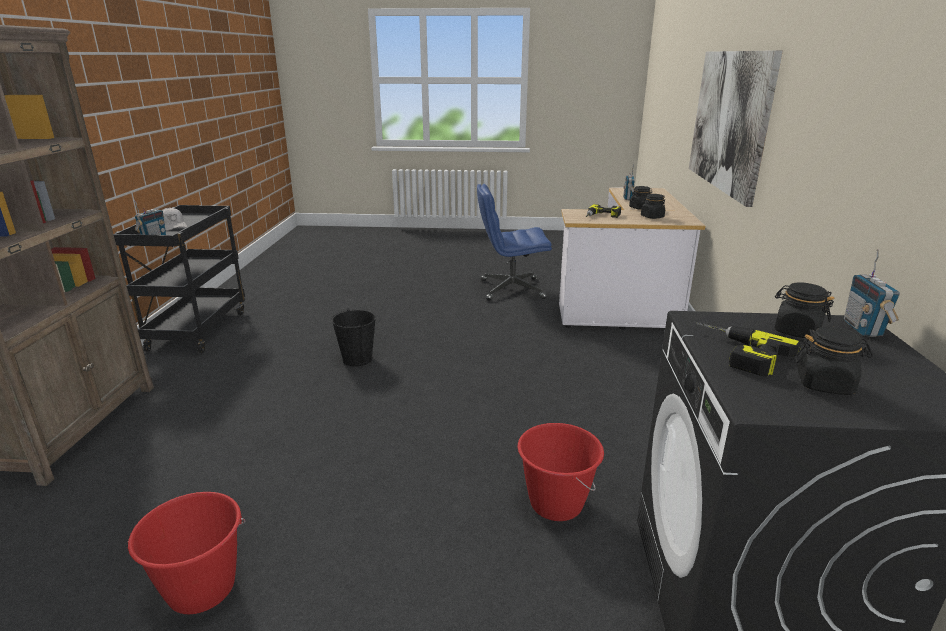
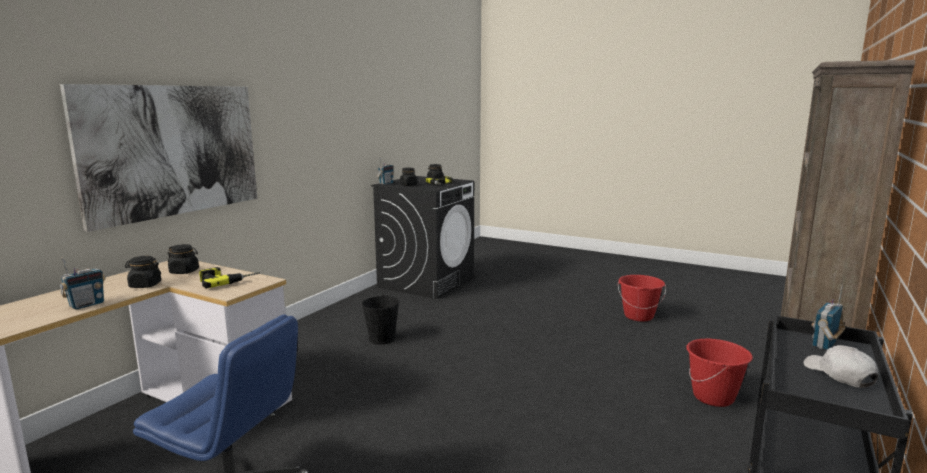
camera: 155 degrees left, 10 degrees down
(357, 359) = (544, 417): black bucket -> black bucket (381, 339)
(555, 503) = (465, 309): red bucket -> red bucket (713, 397)

